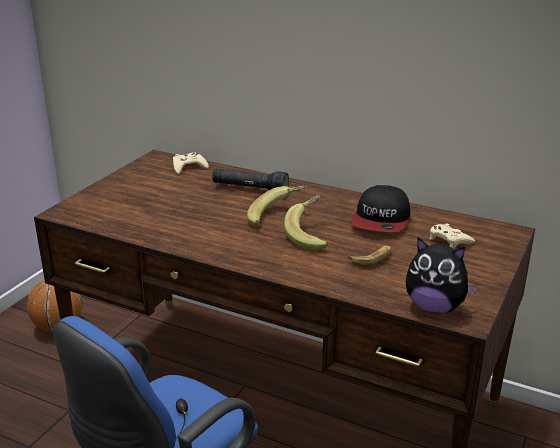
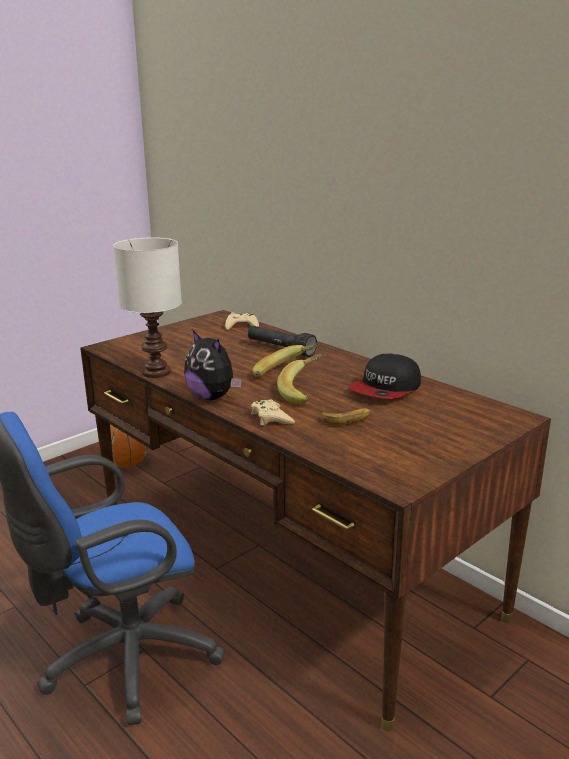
camera: 20 degrees right, 5 degrees down
(144, 236) = (155, 372): none -> white table lamp
(435, 307) = (374, 470): plush toy -> plush toy (212, 397)
(449, 240) = (442, 415): beige game controller -> beige game controller (271, 418)

